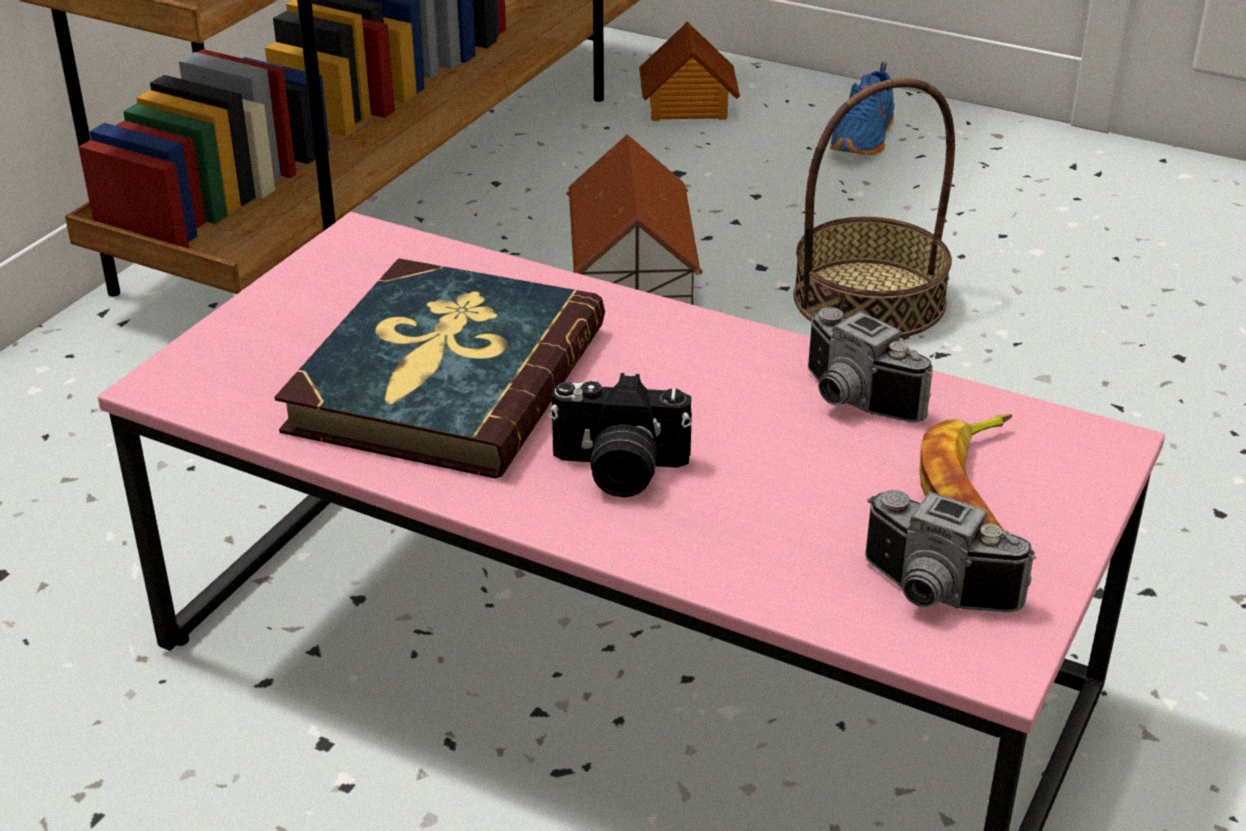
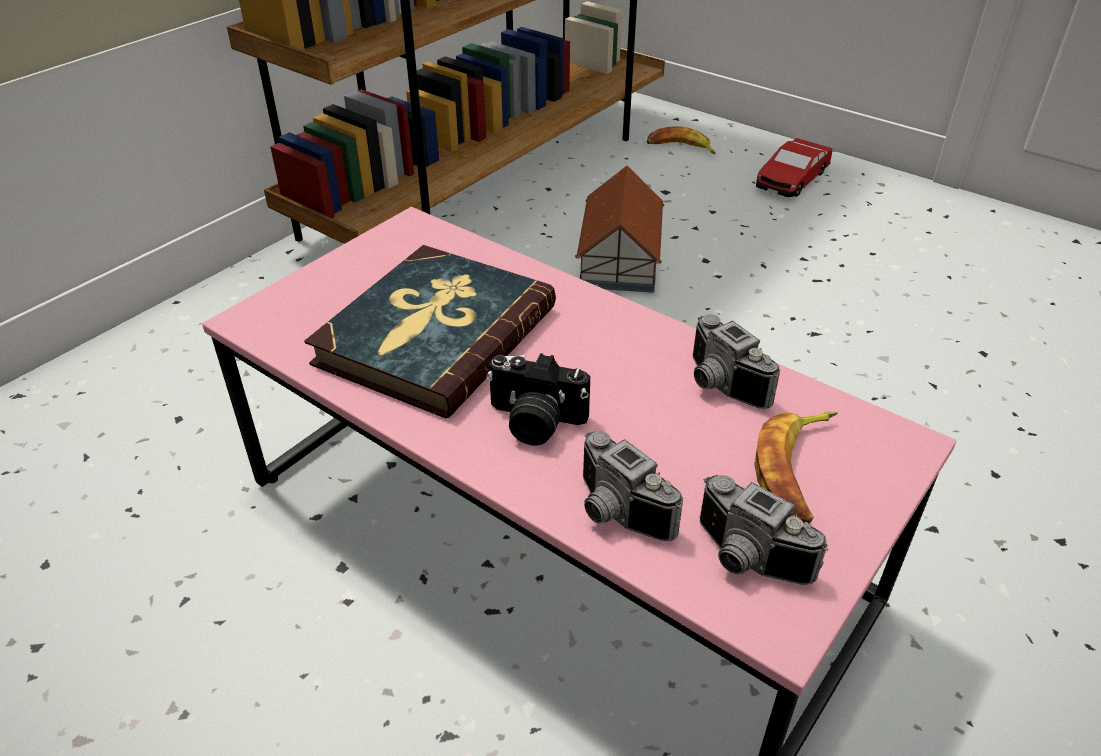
camera: 10 degrees right, 5 degrees up
(687, 105) = (680, 148): toy house -> banana
(756, 564) = (615, 514): none -> camera
(865, 138) = (792, 179): blue shoe -> toy car
(869, 300) = (773, 290): basket -> none

